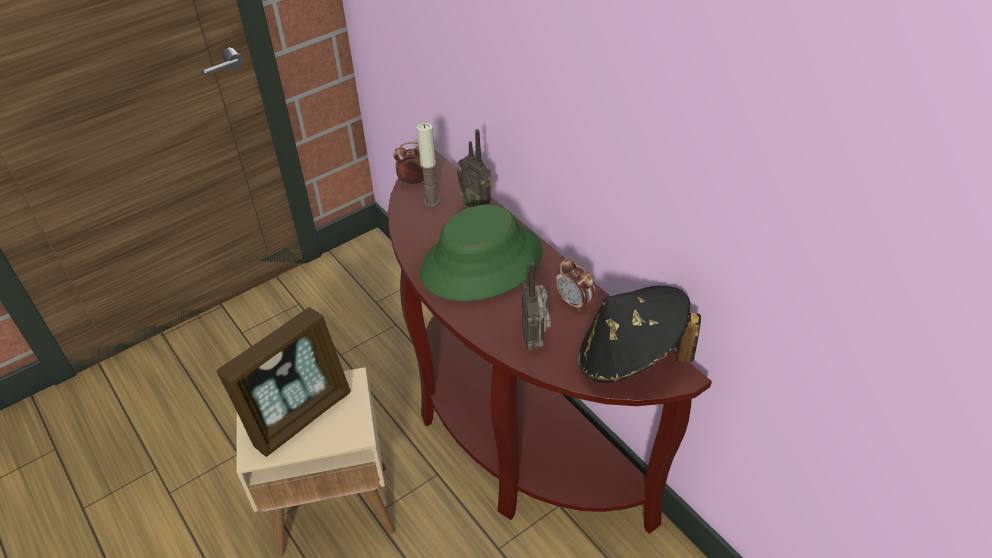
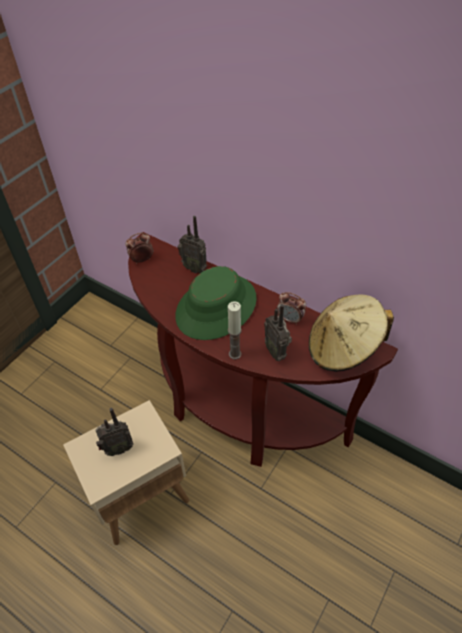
camera: 20 degrees left, 5 degrees up
(299, 414) = (117, 448): picture frame -> radio
(431, 201) = (161, 271): candle -> candle (235, 354)
(630, 359) = (343, 348): black hat -> beige hat

